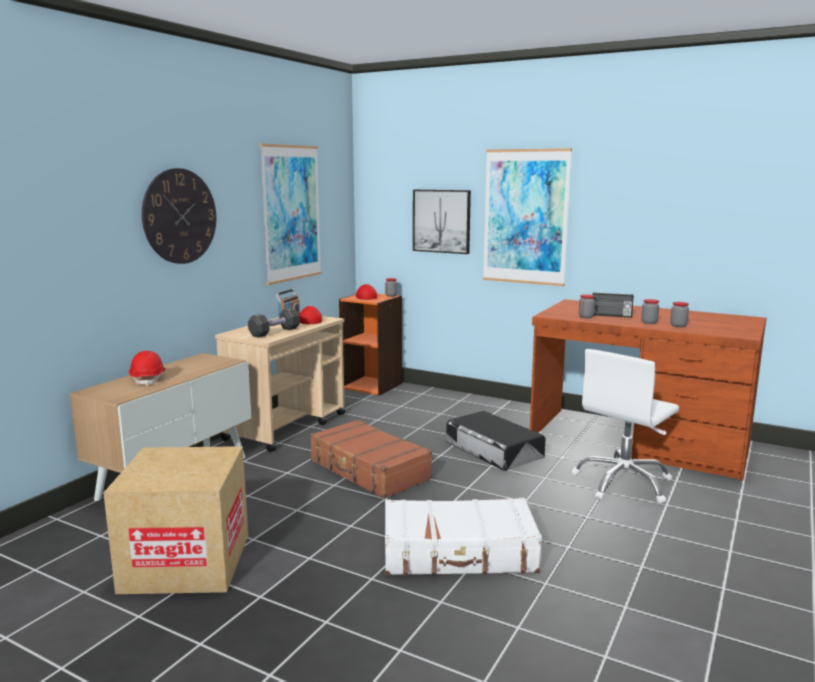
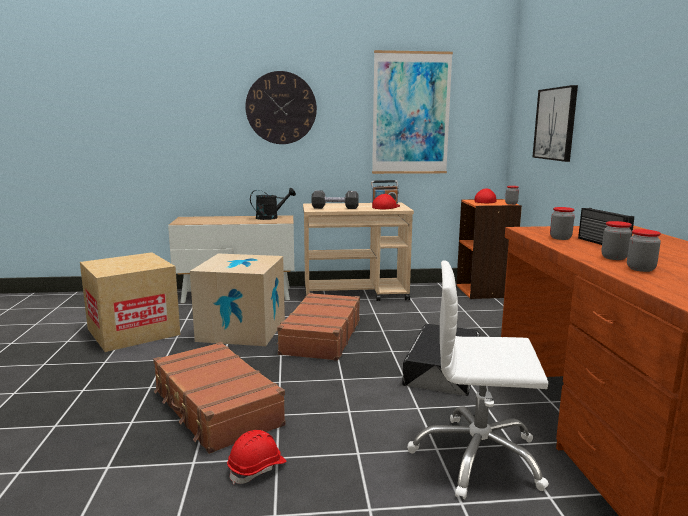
camera: 55 degrees right, 0 degrees up
(148, 379) = (221, 219): red hard hat -> red hard hat (257, 468)
(194, 361) = (271, 217): none -> black watering can
(292, 500) = (242, 330): none -> cardboard box
(459, 553) = (215, 408): white suitcase -> brown suitcase
(525, 217) = (615, 114): picture -> none

